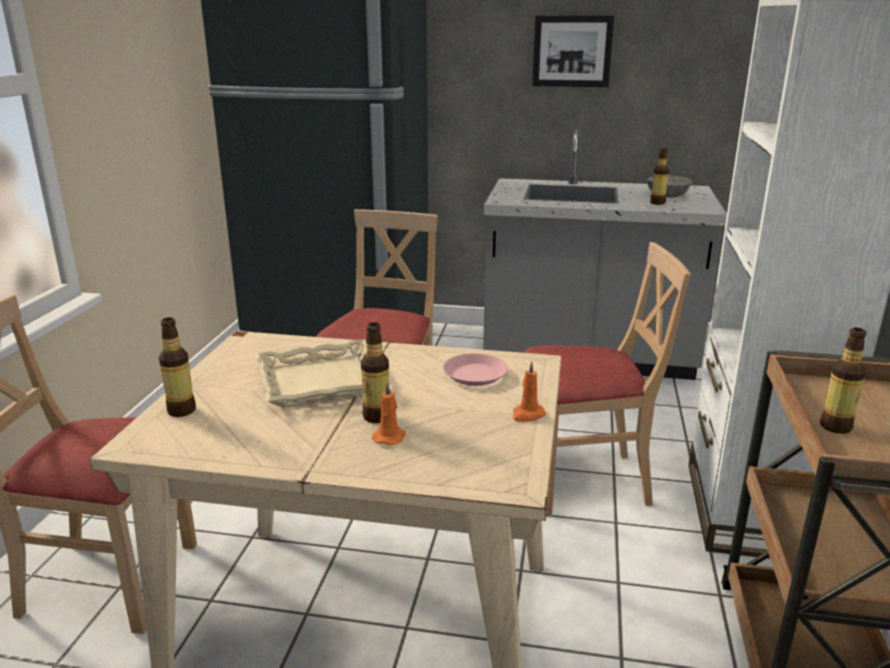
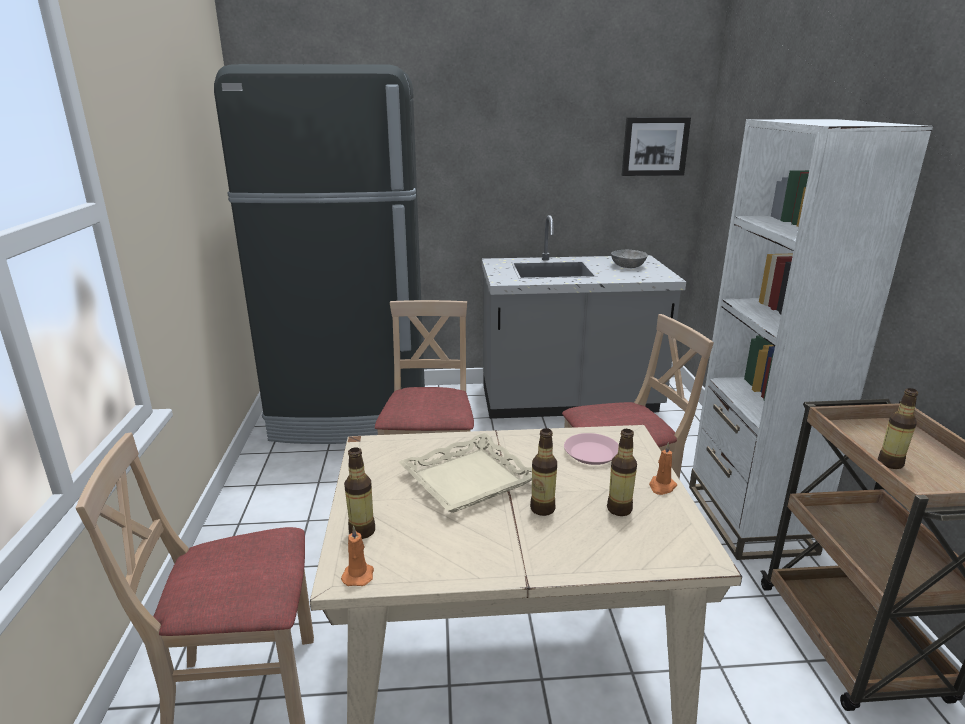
camera: 15 degrees left, 0 degrees up
(389, 436) = (568, 527): orange candle -> orange candle (358, 574)
(572, 51) = (539, 150): picture -> picture (654, 146)
(657, 203) = (626, 274): bottle -> bottle (619, 509)

